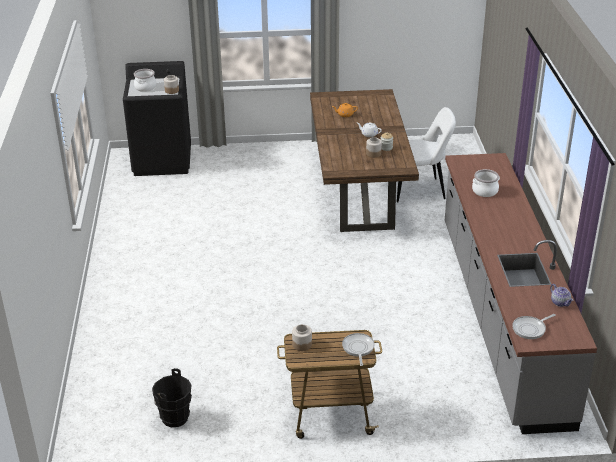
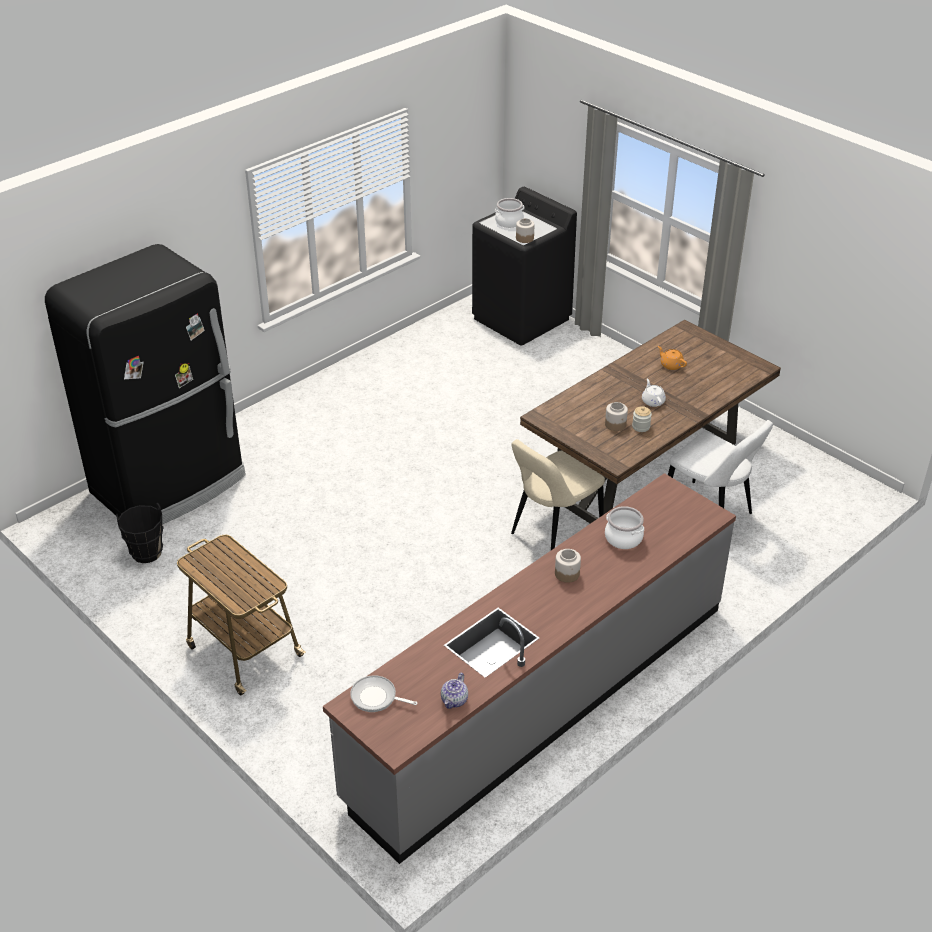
camera: 50 degrees right, 5 degrees up
(115, 375) = (170, 485): none -> black fridge
(302, 344) = (221, 552): jar -> jar (567, 574)
(358, 348) = (249, 592): frying pan -> none
(371, 246) = (553, 532): none -> beige chair

